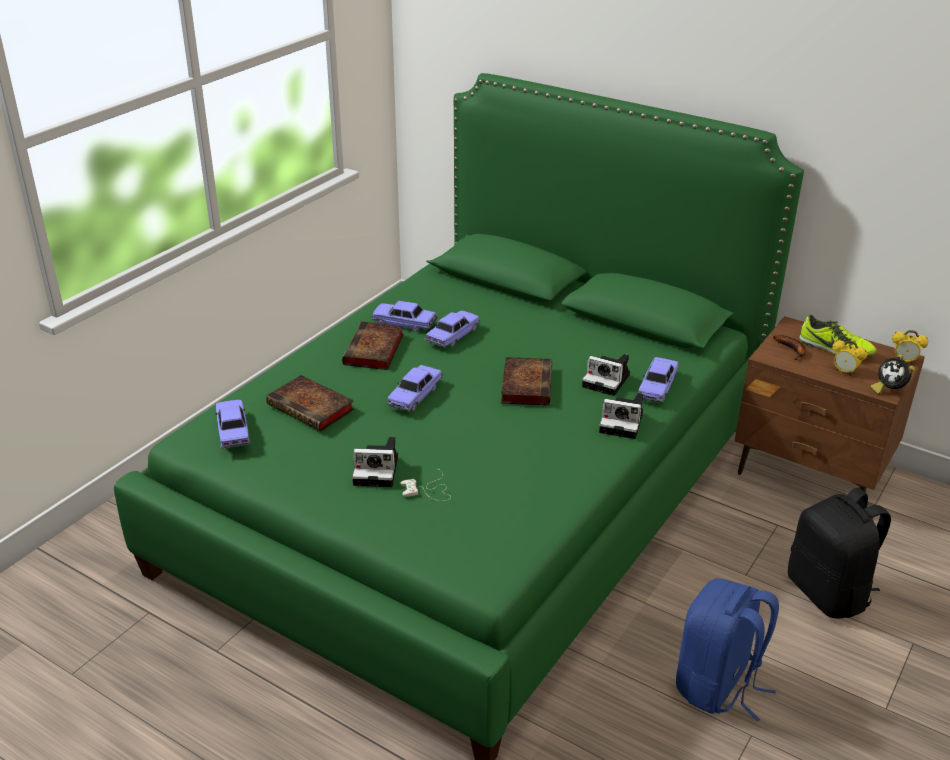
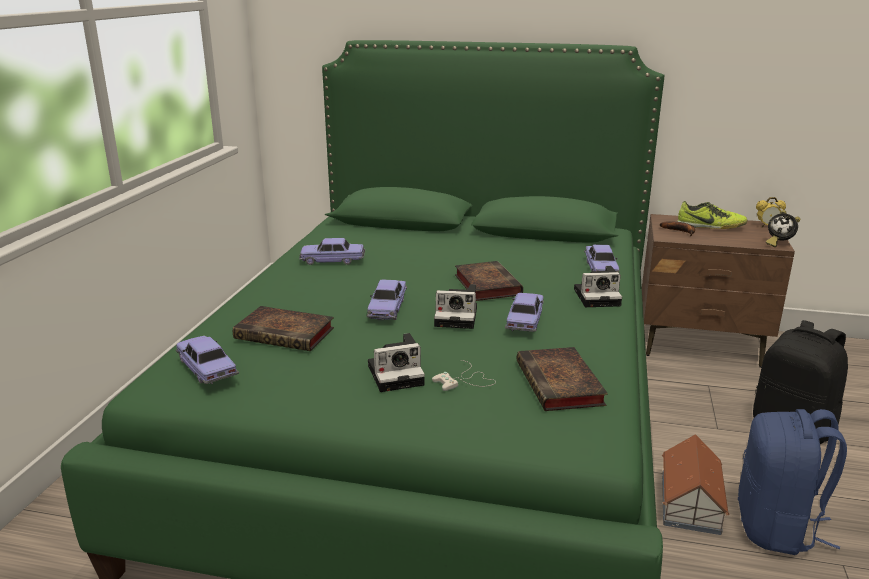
camera: 20 degrees left, 10 degrees down
(374, 351) = (318, 283): book -> book (561, 385)
(453, 336) = (387, 262): toy car -> toy car (525, 321)
(608, 381) = (555, 272): camera -> camera (458, 317)
(655, 640) = (690, 502): none -> toy house
(844, 372) = (734, 238): alarm clock -> none

